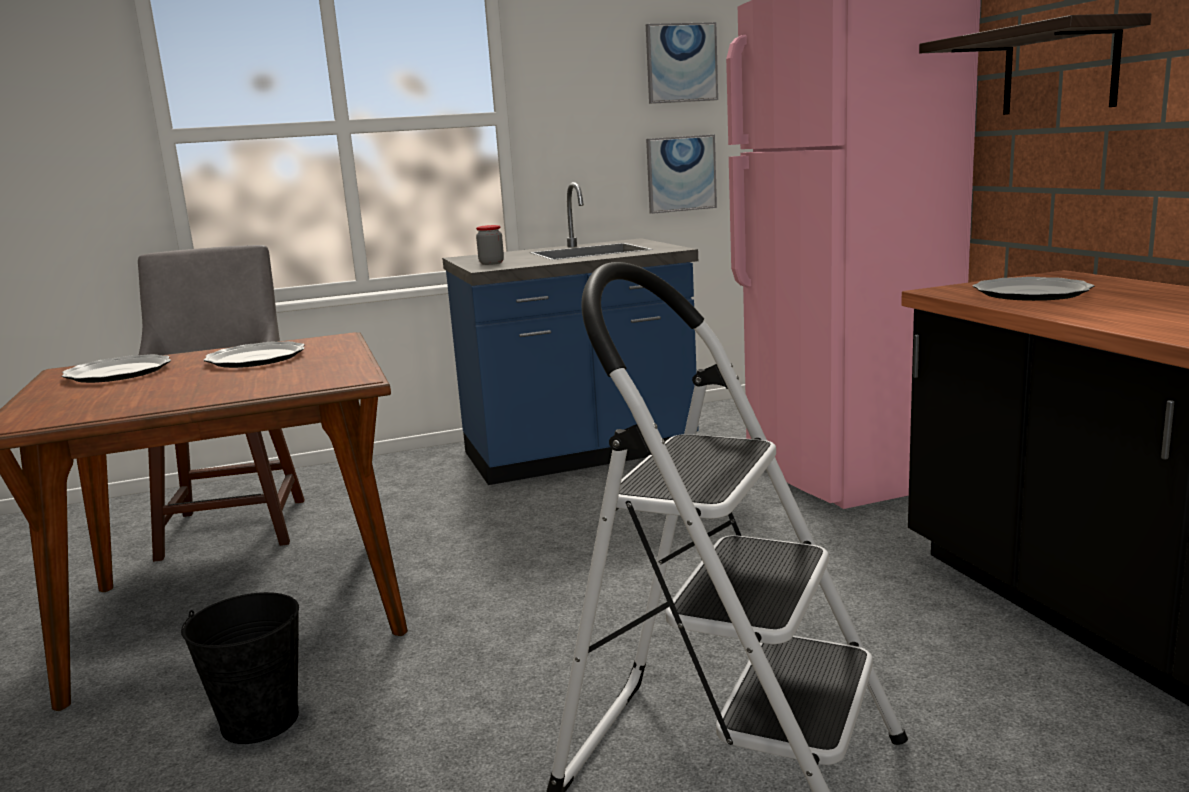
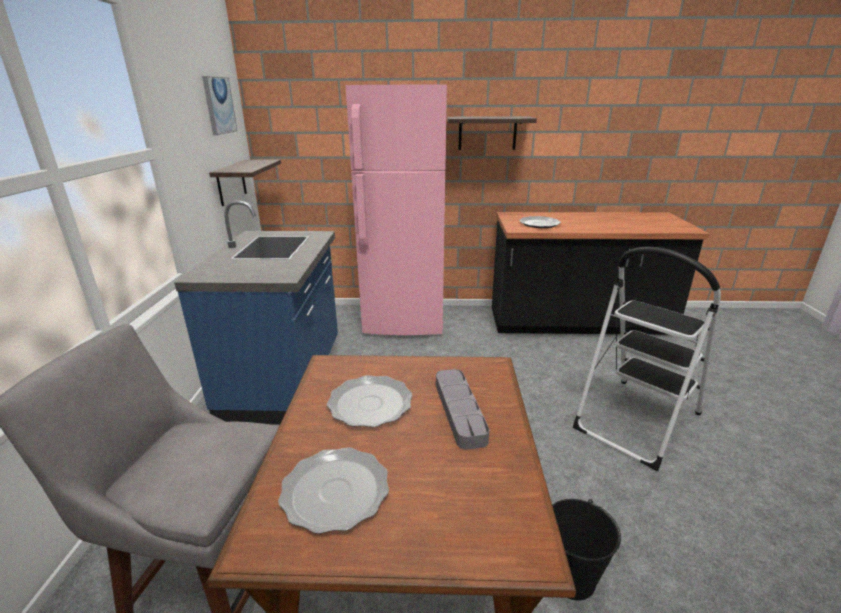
camera: 70 degrees left, 10 degrees up
(242, 382) = (459, 411): none -> grey tray
(491, 263) = (263, 273): jar -> none
(681, 174) = (231, 182): picture -> shelf

